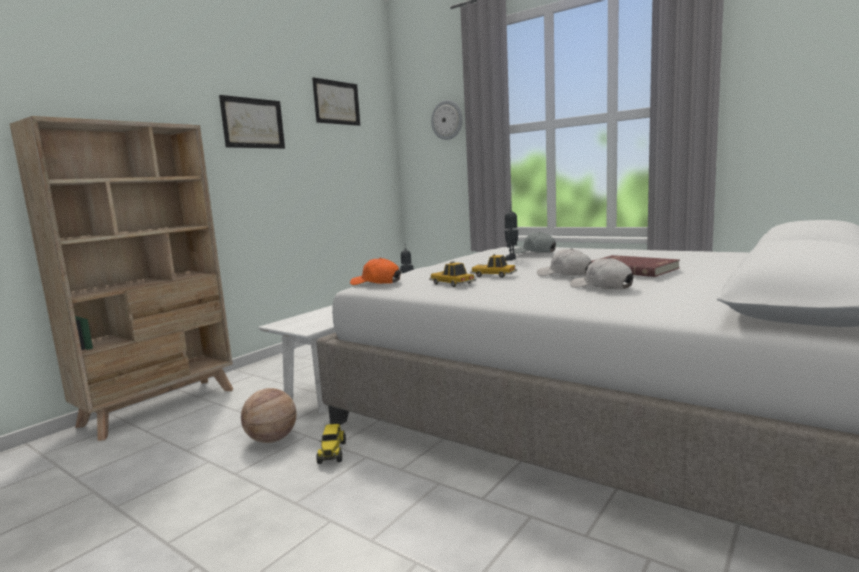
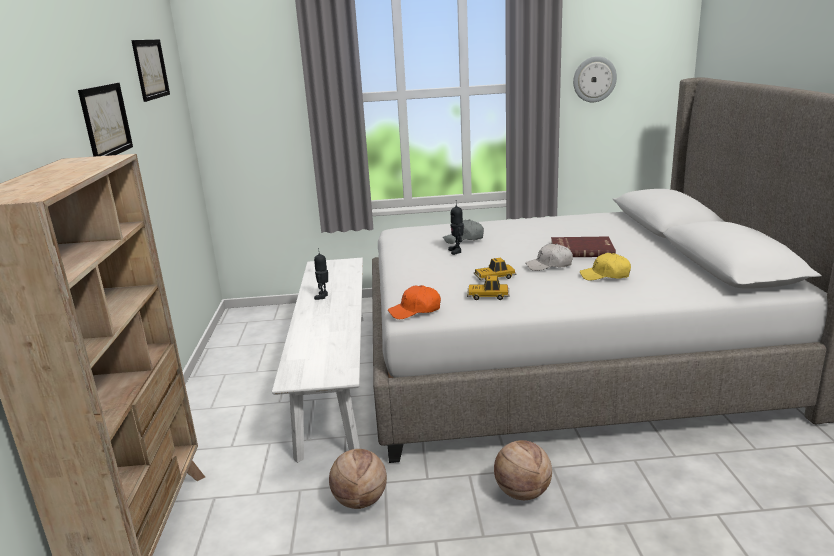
camera: 40 degrees left, 10 degrees up
(332, 452) = (436, 485): toy truck -> none
(378, 489) = (522, 493): none -> basketball
(447, 120) = (270, 83): wall clock -> wall clock (594, 79)
(601, 287) = (605, 275): white cap -> yellow cap

